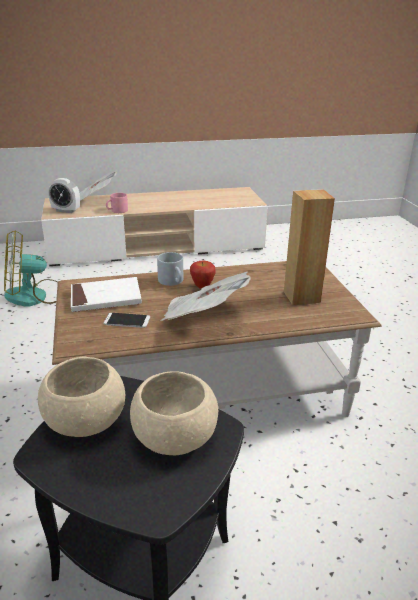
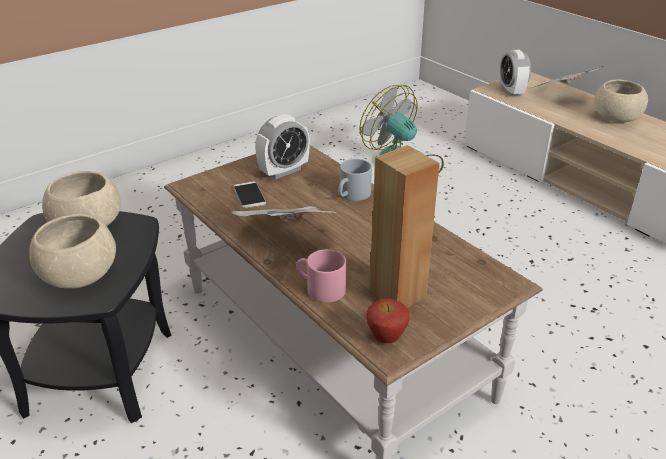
camera: 65 degrees right, 5 degrees up
(106, 298) = (284, 171): white book -> alarm clock
(117, 211) = (556, 117): pink mug -> pink mug (320, 289)
(141, 199) = (615, 118): none -> beige bowl
(202, 287) = (357, 216): apple -> apple (386, 339)

